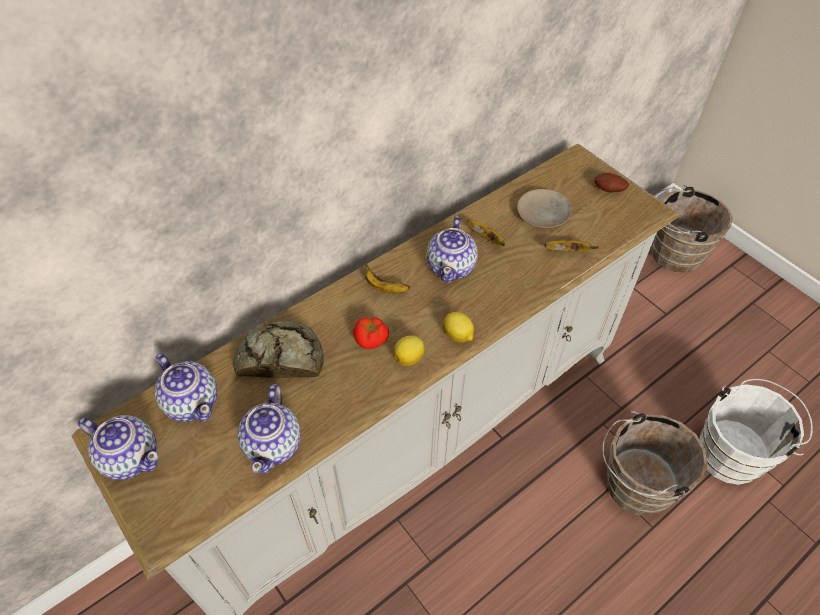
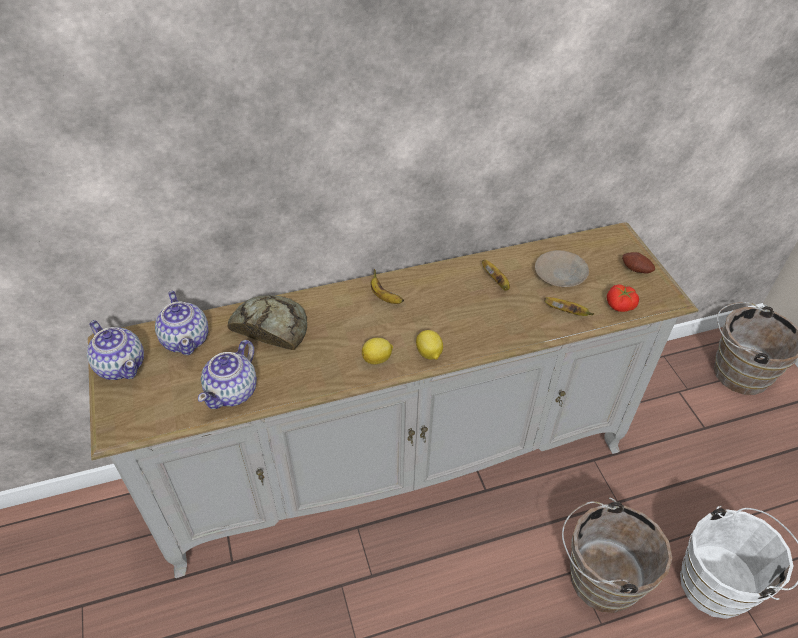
camera: 20 degrees right, 5 degrees down
(371, 340) = (352, 335): tomato -> tomato (620, 306)
(451, 266) = (452, 295): teapot -> none

